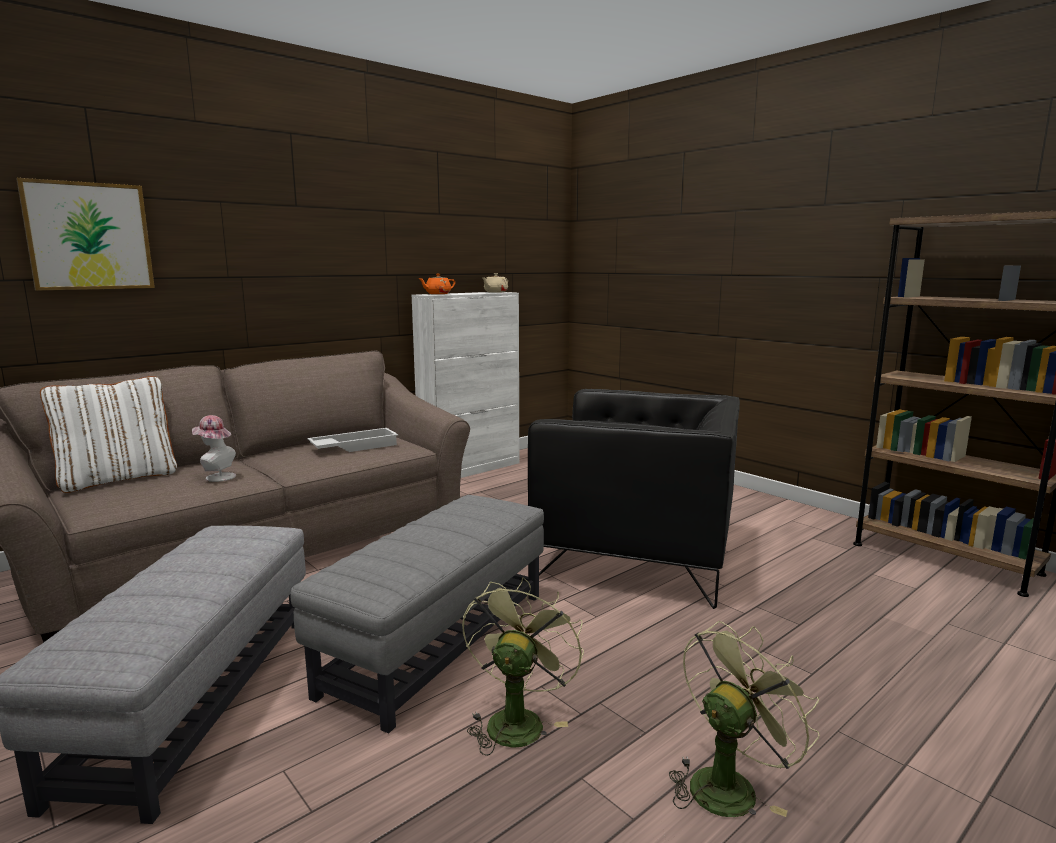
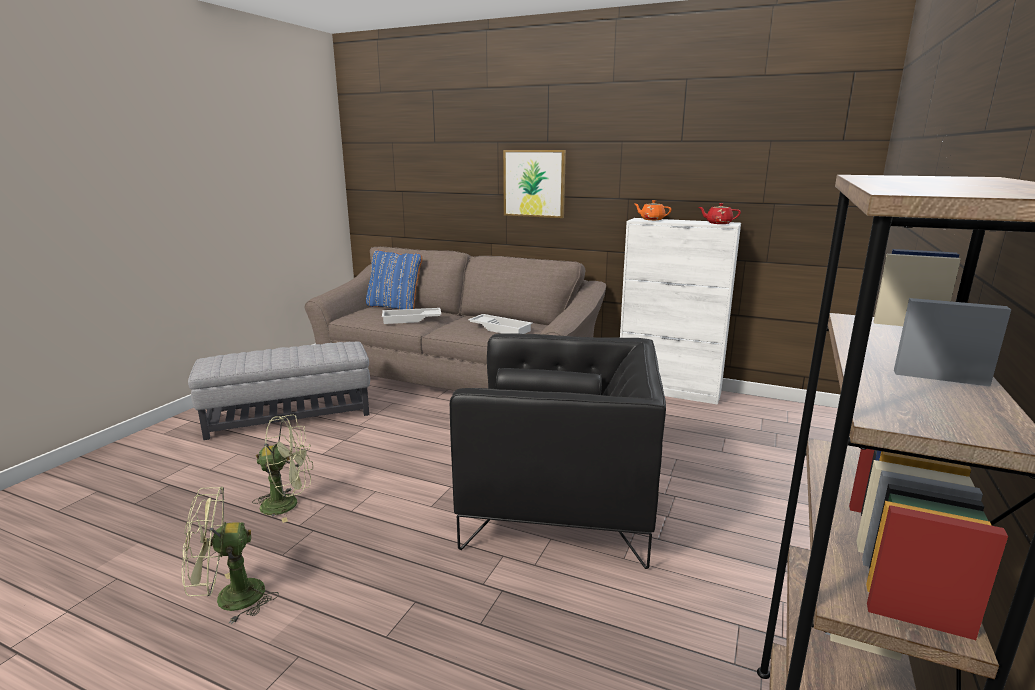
camera: 65 degrees right, 5 degrees up
(89, 236) = (428, 167): picture -> picture (534, 183)
(118, 479) = (395, 307): white pillow -> blue pillow
(217, 477) = (411, 320): hat -> white tray
(439, 641) = (367, 457): grey ottoman -> none
(495, 292) = (718, 223): beige teapot -> red teapot
(636, 555) = (560, 504): black armchair -> black armchair turned 75 degrees counterclockwise
(729, 783) = (229, 599): green fan -> green fan turned 135 degrees clockwise

